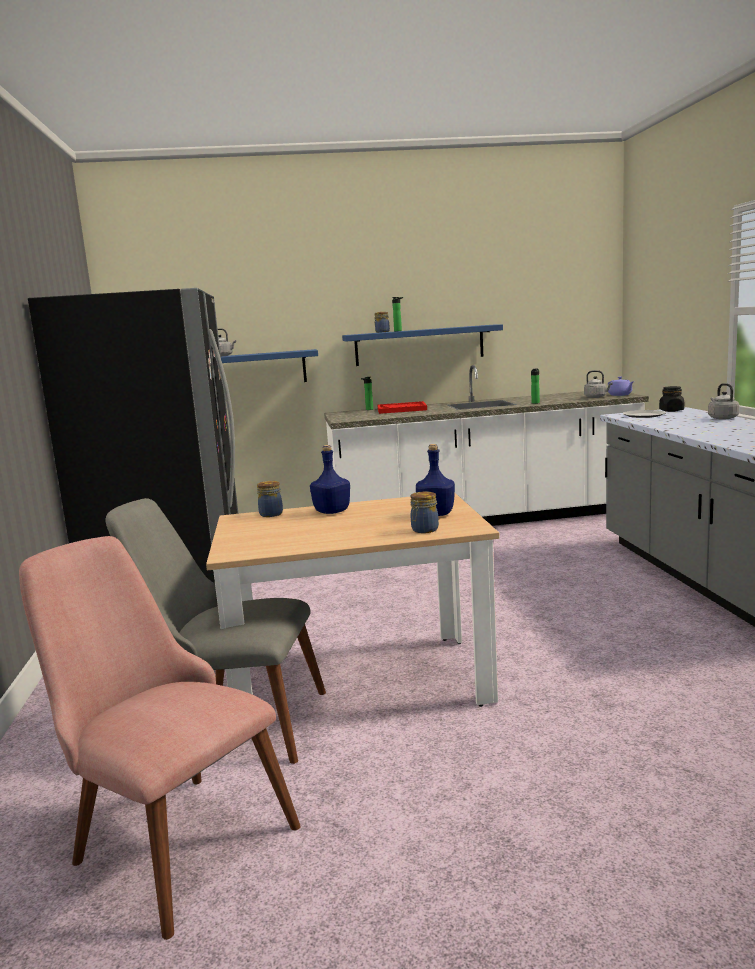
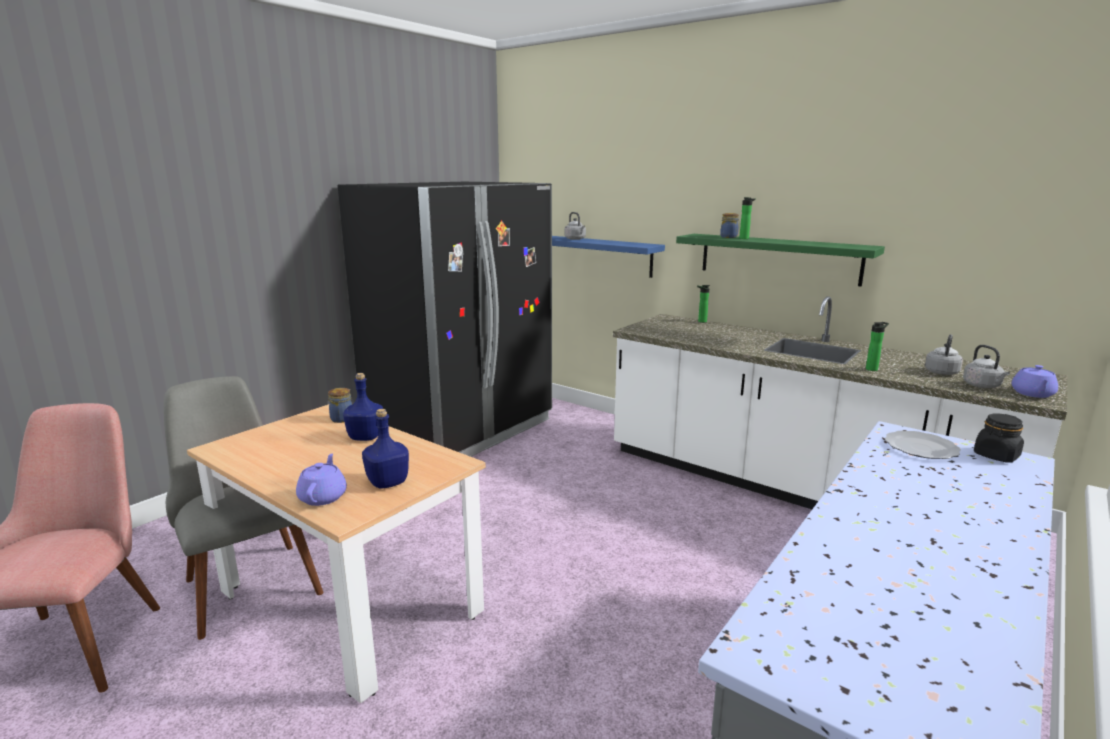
camera: 45 degrees right, 5 degrees up
(402, 409) = (723, 331): red tray -> none
(419, 345) = (778, 258): blue shelf -> green shelf
(424, 530) = (323, 497): jar -> purple teapot
(722, 418) = (1008, 508): grey kettle -> grey kettle (941, 372)

